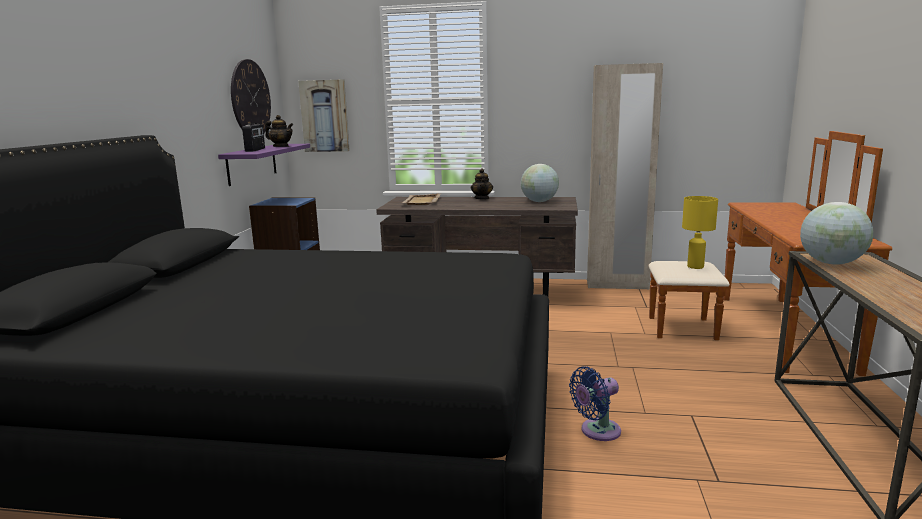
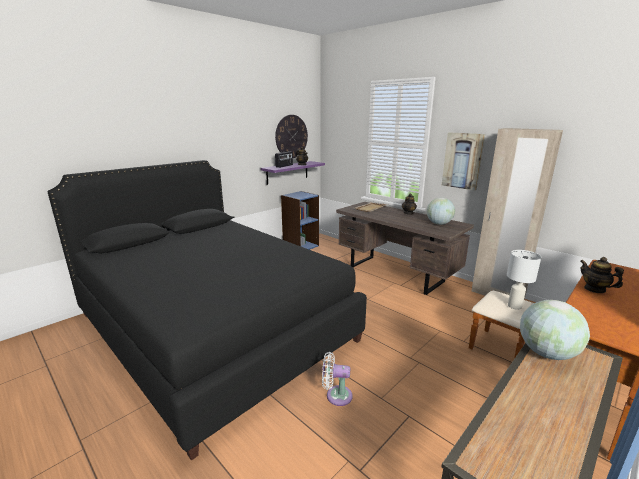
camera: 35 degrees right, 5 degrees up
(325, 116) = (338, 147): picture -> picture (462, 161)
(597, 431) = (336, 395): blue fan -> white fan
(695, 266) = (514, 306): yellow table lamp -> white table lamp
(773, 219) = (595, 289): none -> teapot

